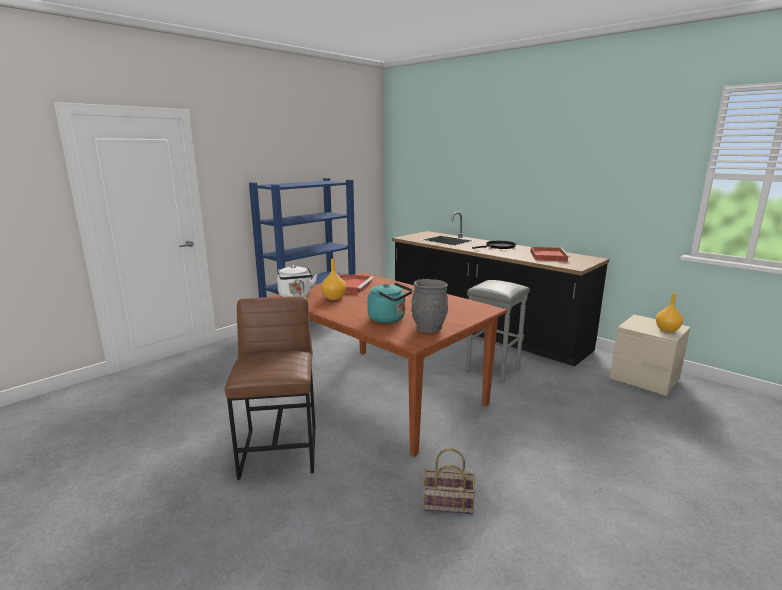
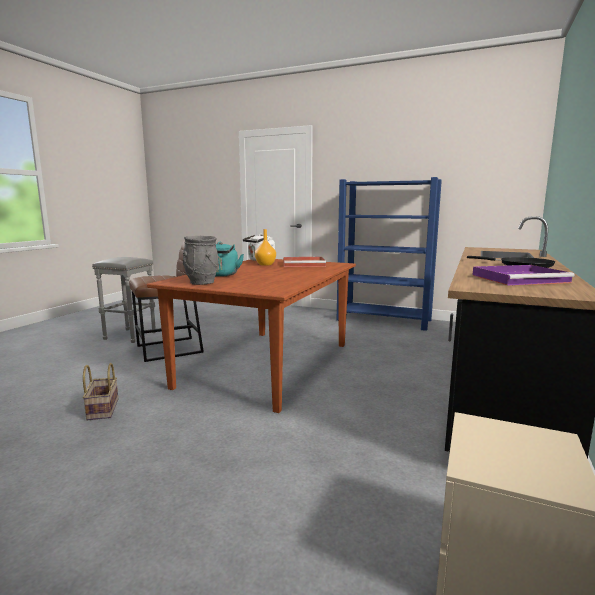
camera: 70 degrees right, 5 degrees down
(494, 368) = (376, 409): grey stool -> grey stool (130, 336)
(548, 256) = (520, 279): red tray -> purple tray
(666, 330) = (515, 468): orange vase -> none

